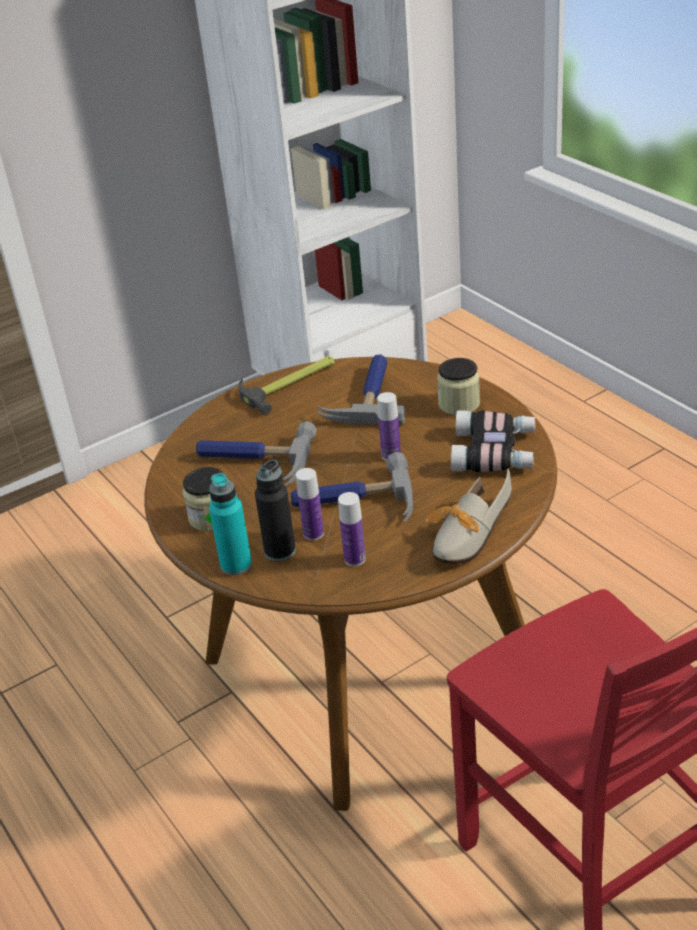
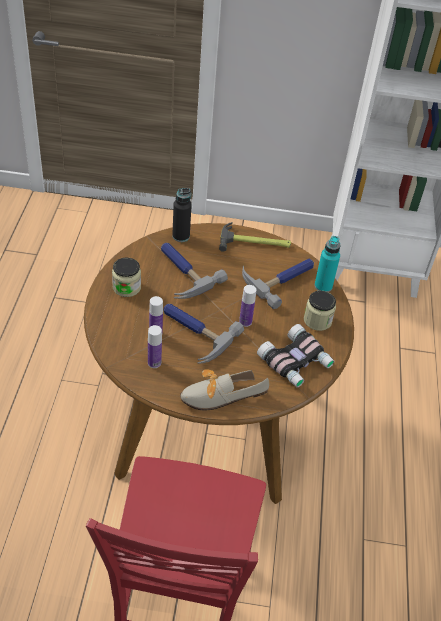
camera: 35 degrees right, 10 degrees up
(236, 565) = (104, 321): turquoise bottle -> turquoise bottle (323, 286)
(280, 551) = (130, 330): black bottle -> black bottle (181, 236)

